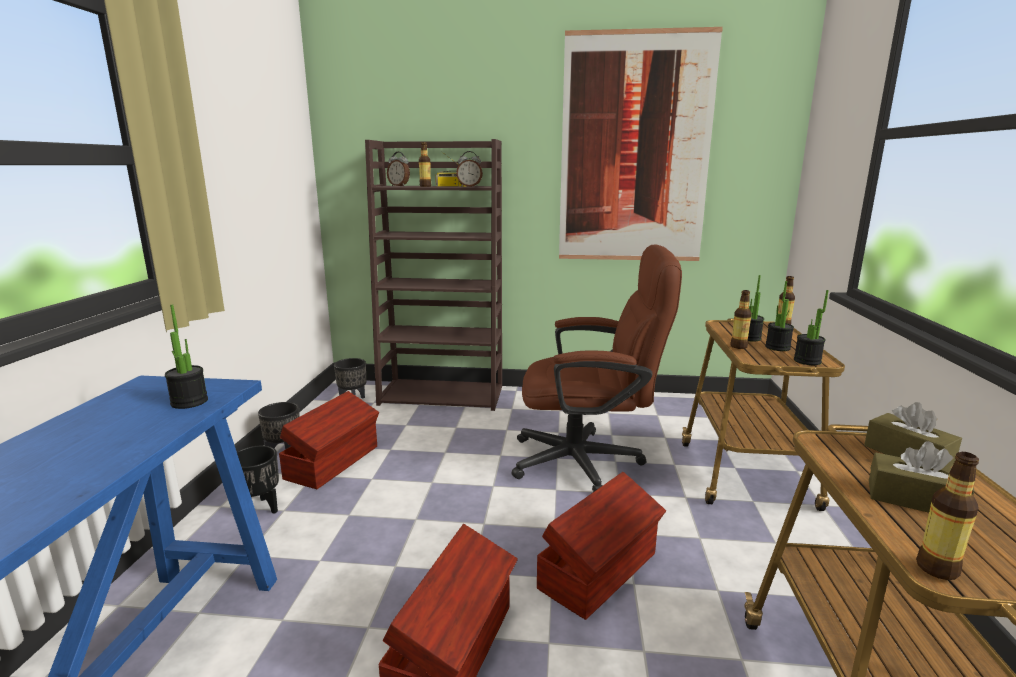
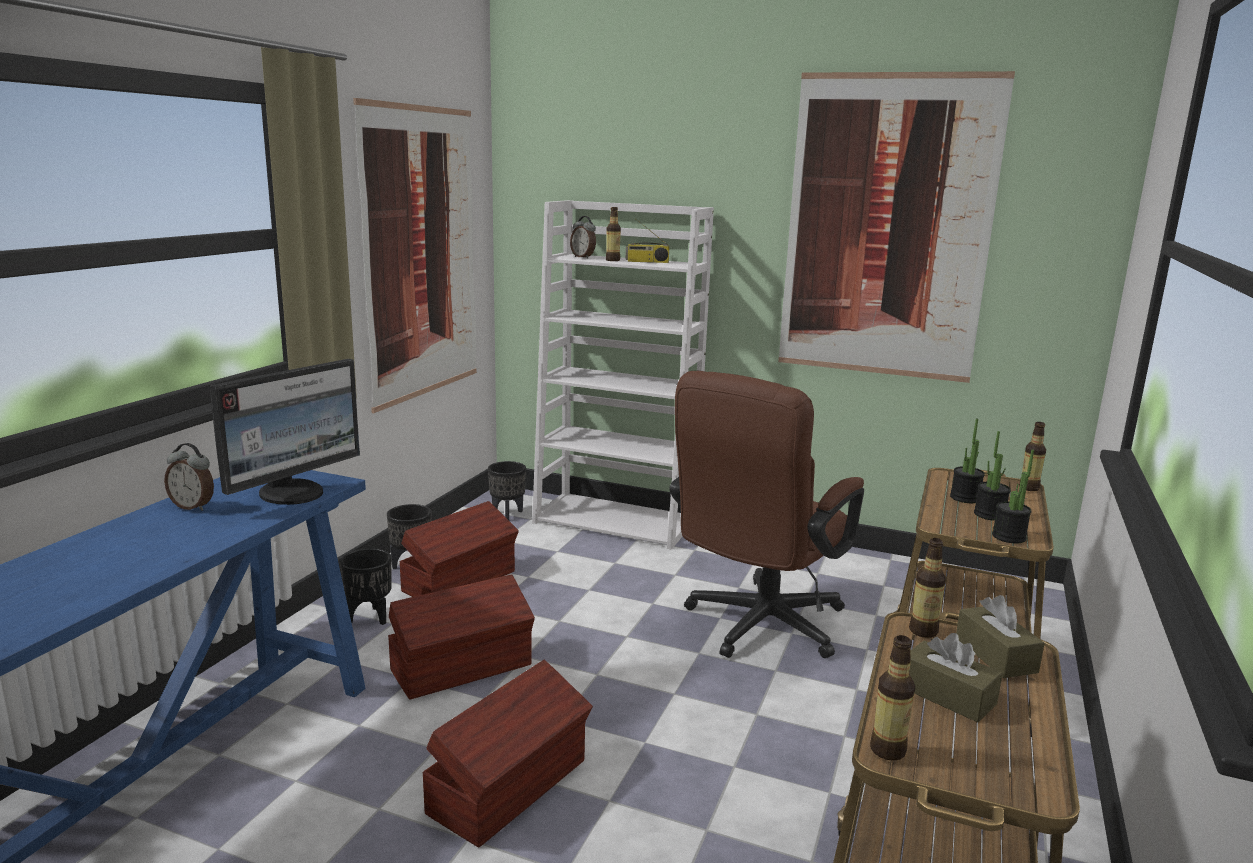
camera: 15 degrees right, 0 degrees up
(189, 402) = (294, 493): potted plant -> monitor
(263, 185) = (422, 254): none -> picture
(443, 395) = (617, 521): brown bookcase -> white bookcase
(469, 186) = (665, 264): alarm clock -> alarm clock (193, 507)
(589, 462) = (757, 628): brown office chair -> brown office chair turned 105 degrees clockwise
(600, 571) = (703, 746): brown storage box -> brown storage box (463, 668)
(738, 346) = (935, 507): bottle -> bottle (923, 631)

